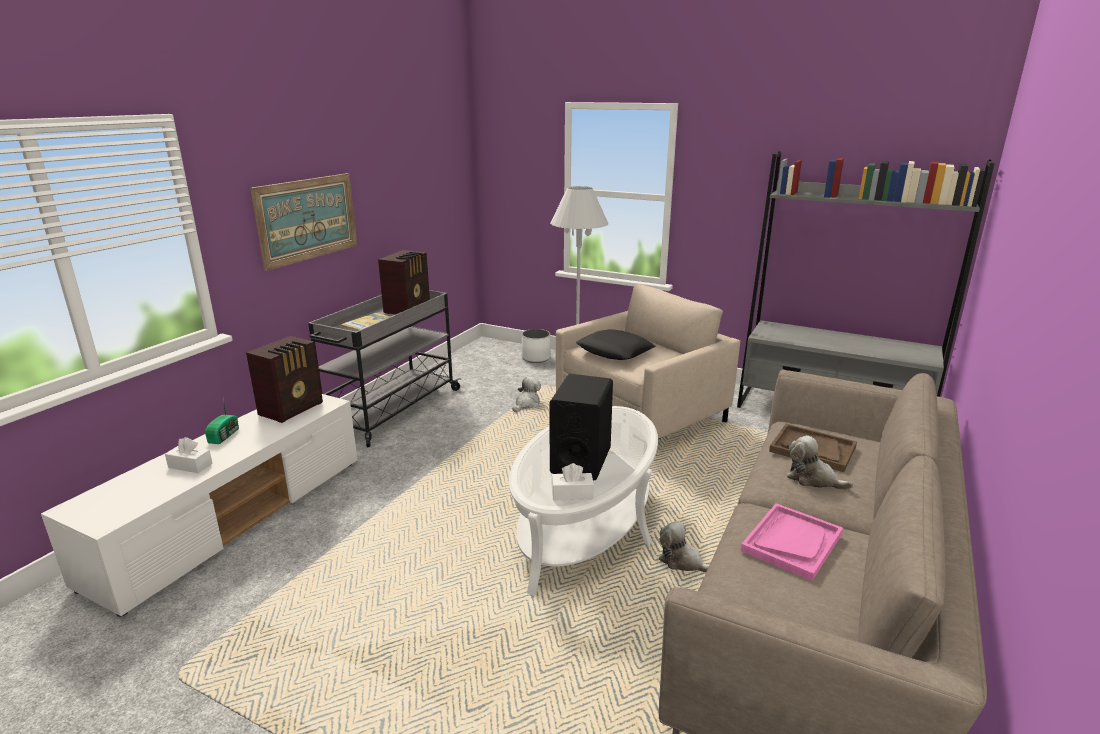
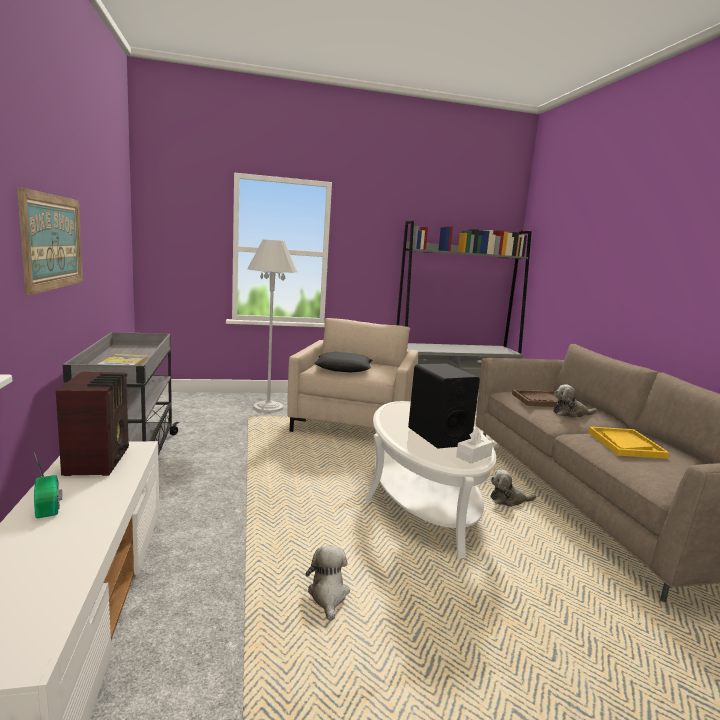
camera: 40 degrees left, 10 degrees down
(190, 465) = (52, 547): white tissue box -> none
(408, 308) = (136, 351): radio -> none
(527, 404) = (256, 432): plush toy -> plush toy (328, 595)
(536, 358) = (214, 400): white planter -> none
(791, 542) = (625, 444): pink tray -> yellow tray

